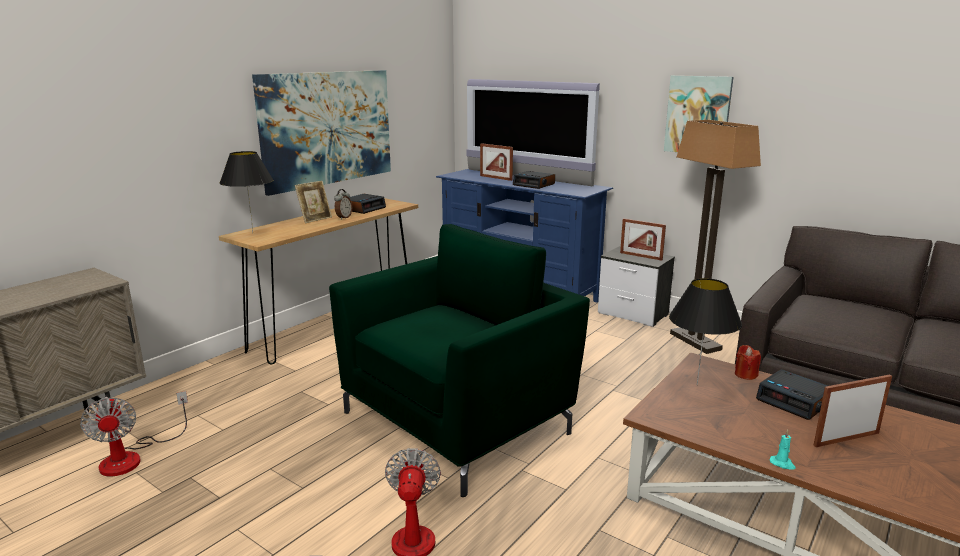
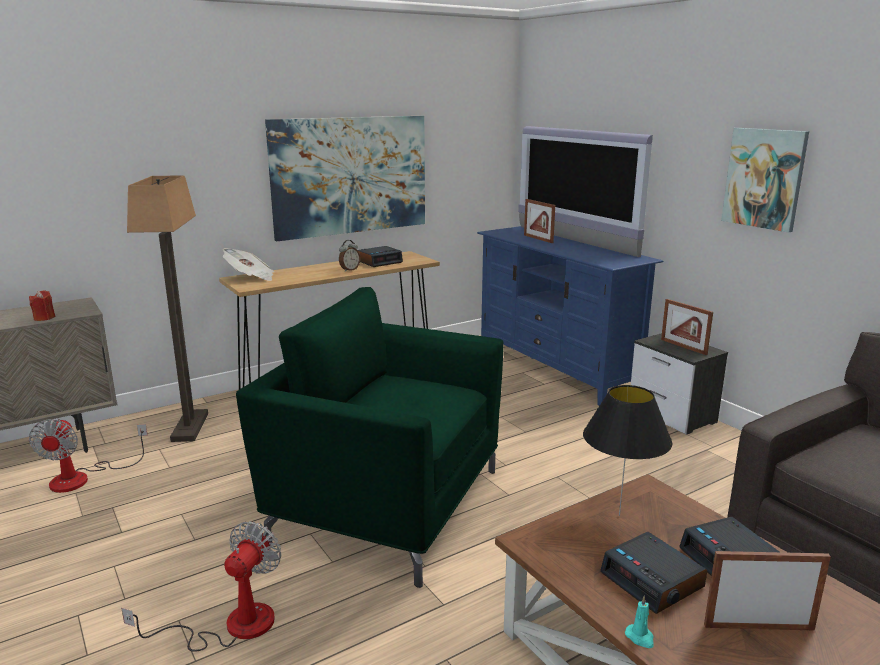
camera: 20 degrees right, 0 degrees up
(253, 233) = (250, 278): black table lamp -> newspaper
(315, 219) = (321, 269): picture frame -> none
(458, 421) = (386, 503): green armchair -> green armchair turned 135 degrees counterclockwise
(534, 184) = (572, 250): alarm clock -> alarm clock (653, 580)
(695, 341) = (729, 461): floor lamp -> floor lamp (190, 427)
(745, 374) = (694, 515): red candle -> red candle (44, 318)

